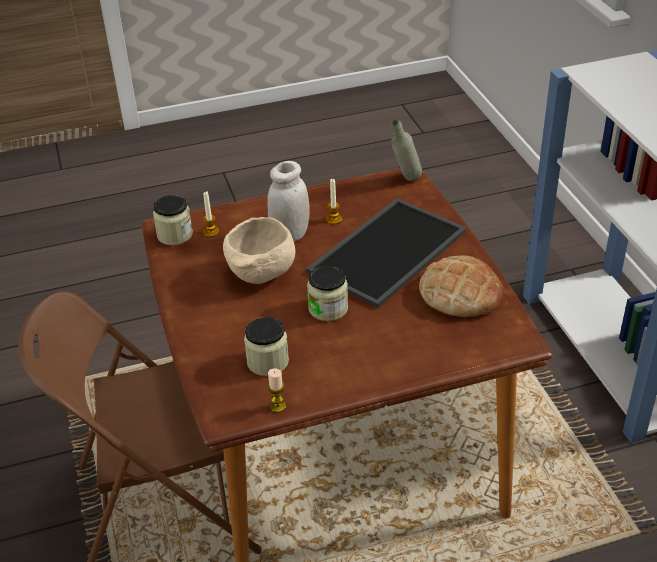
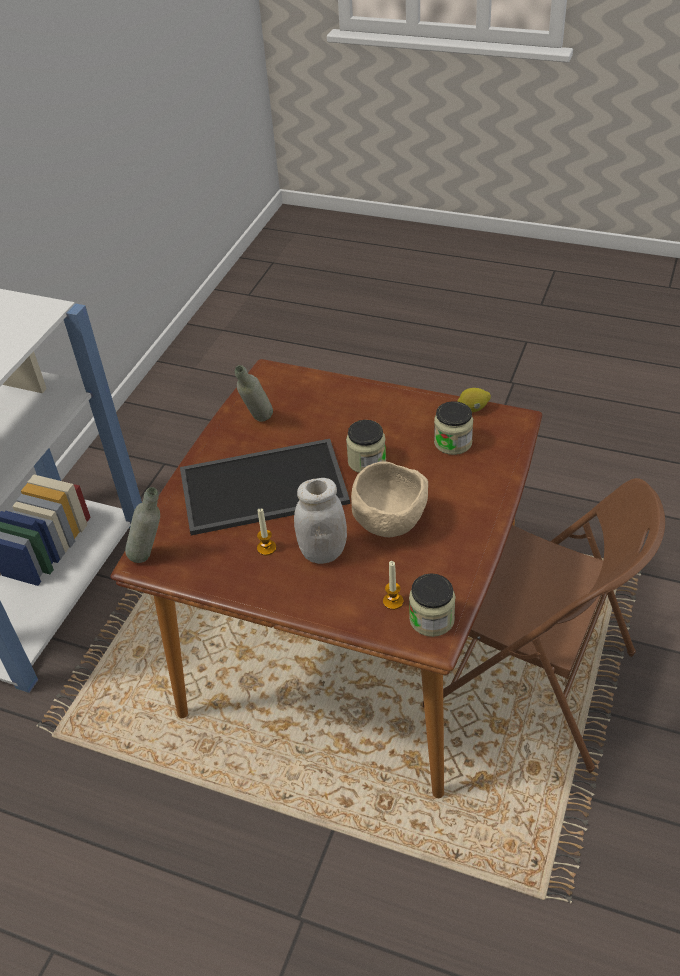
camera: 140 degrees left, 5 degrees up
(278, 406) = (473, 409): candle -> lemon
(460, 293) = (258, 423): bread -> grey bottle

